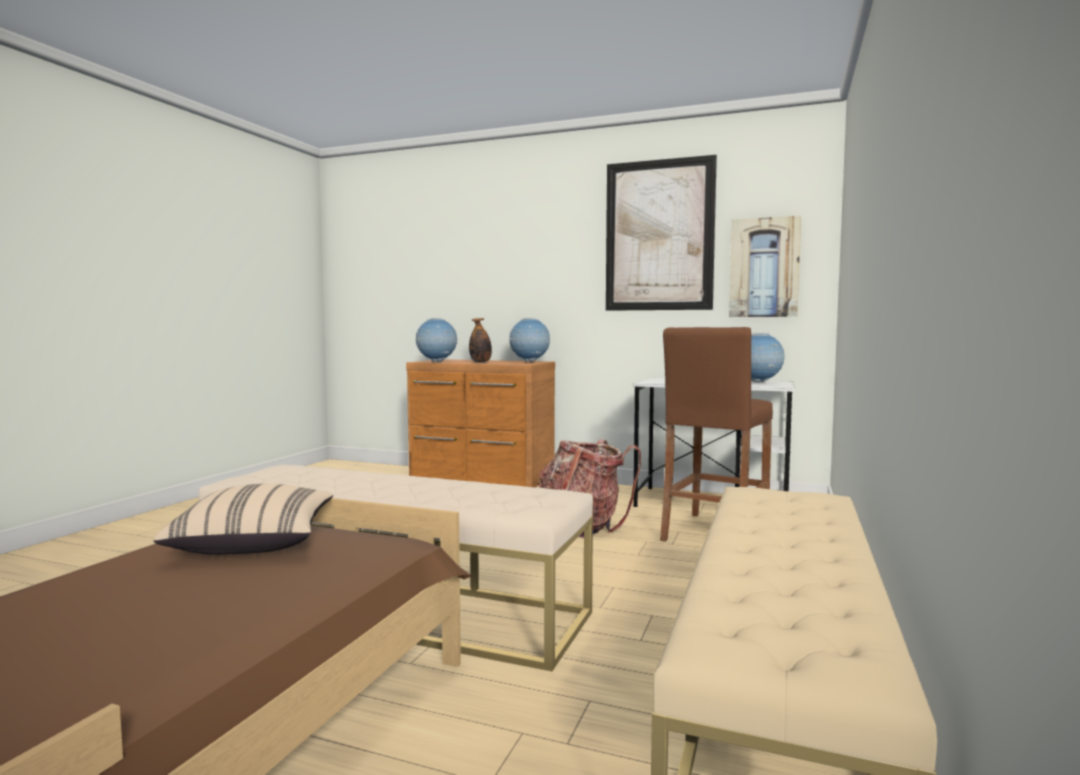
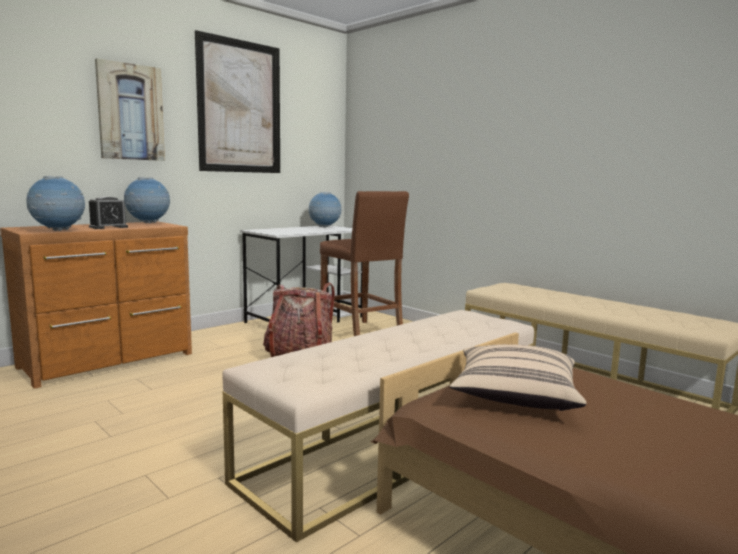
camera: 65 degrees left, 5 degrees up
(480, 362) = (108, 227): bottle -> alarm clock
(764, 268) = (309, 143): picture -> picture (130, 112)

